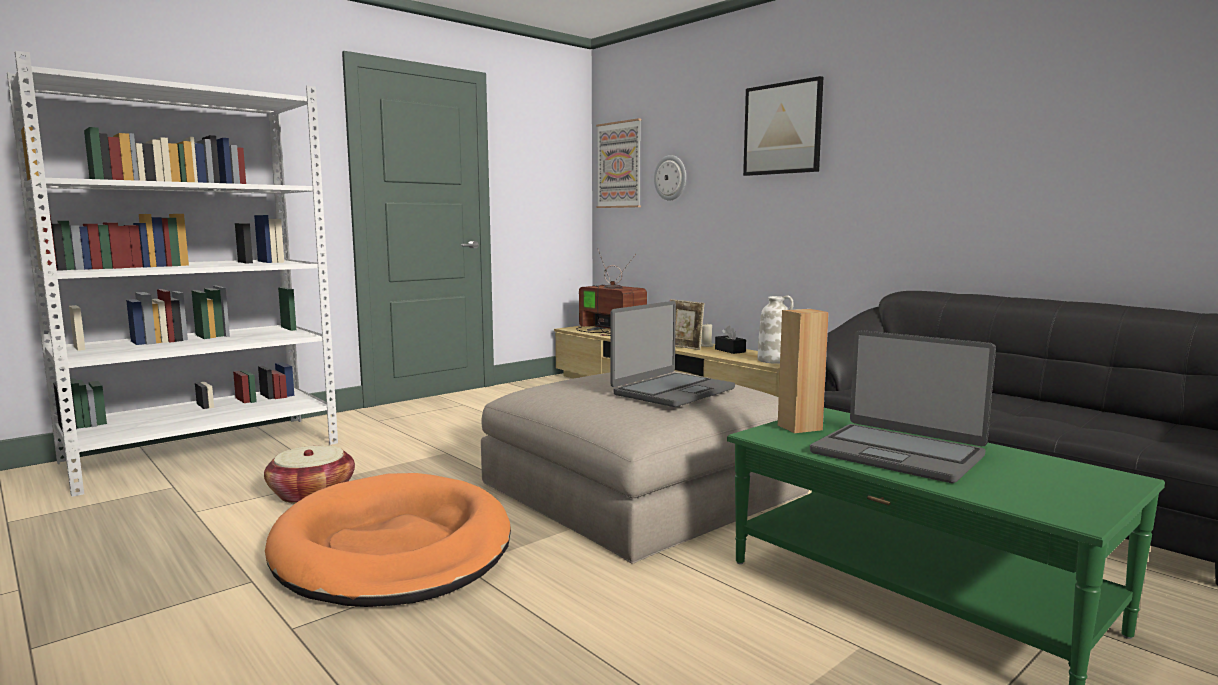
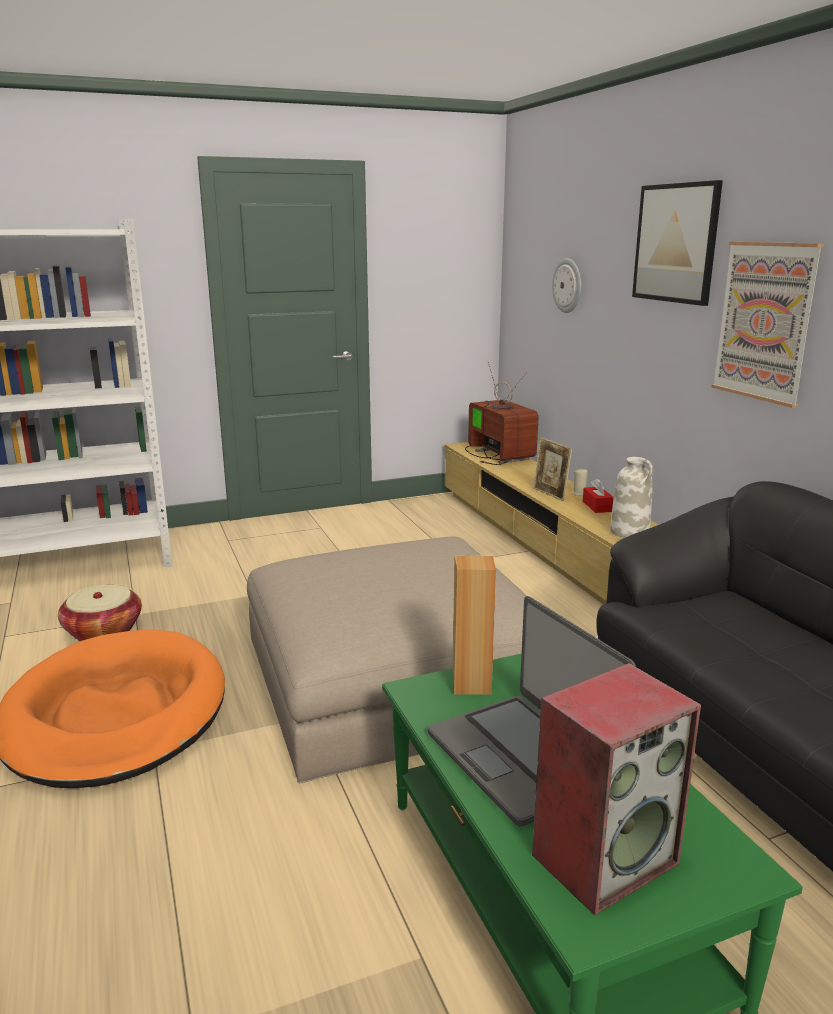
camera: 20 degrees right, 10 degrees up
(619, 165) = (524, 261): picture -> picture (765, 321)
(672, 391) = (406, 595): laptop -> none
(730, 350) = (597, 506): black tissue box -> red tissue box
(1032, 487) = (605, 857): none -> speaker

